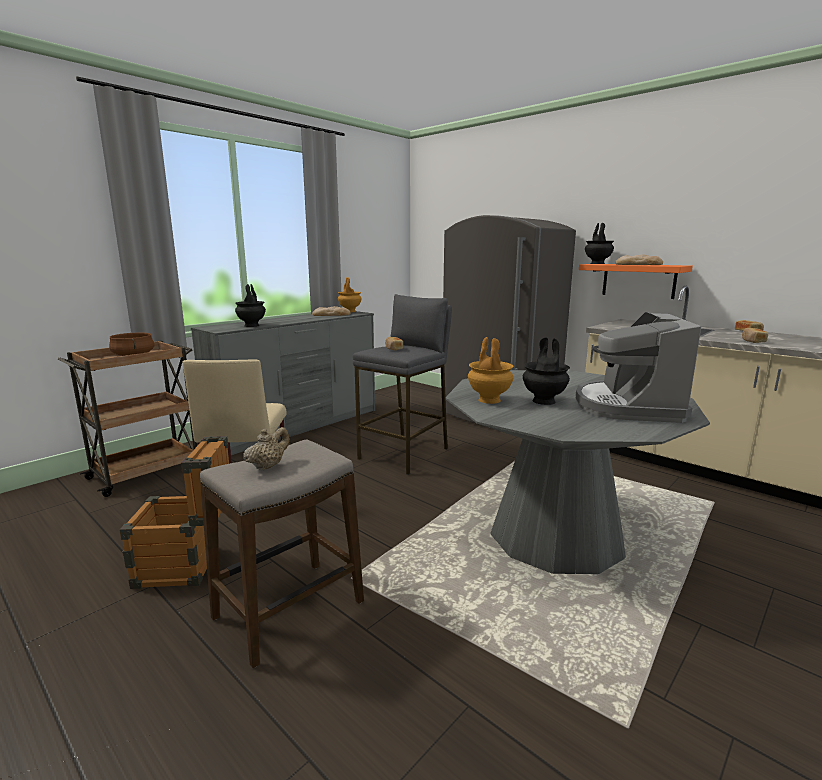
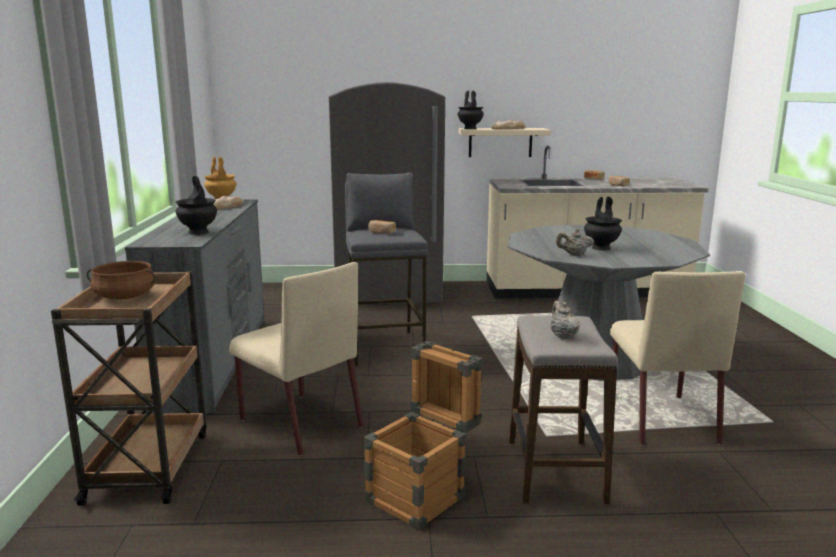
camera: 45 degrees left, 0 degrees up
(487, 628) = (660, 418): none -> beige chair
(488, 400) = (574, 255): brown vase -> beige teapot
(628, 406) = (643, 240): coffee machine -> none
(638, 280) = (500, 142): orange shelf -> beige shelf

